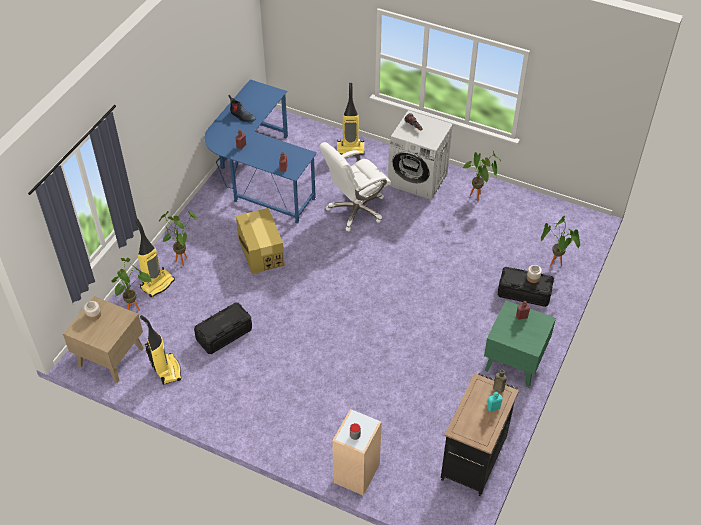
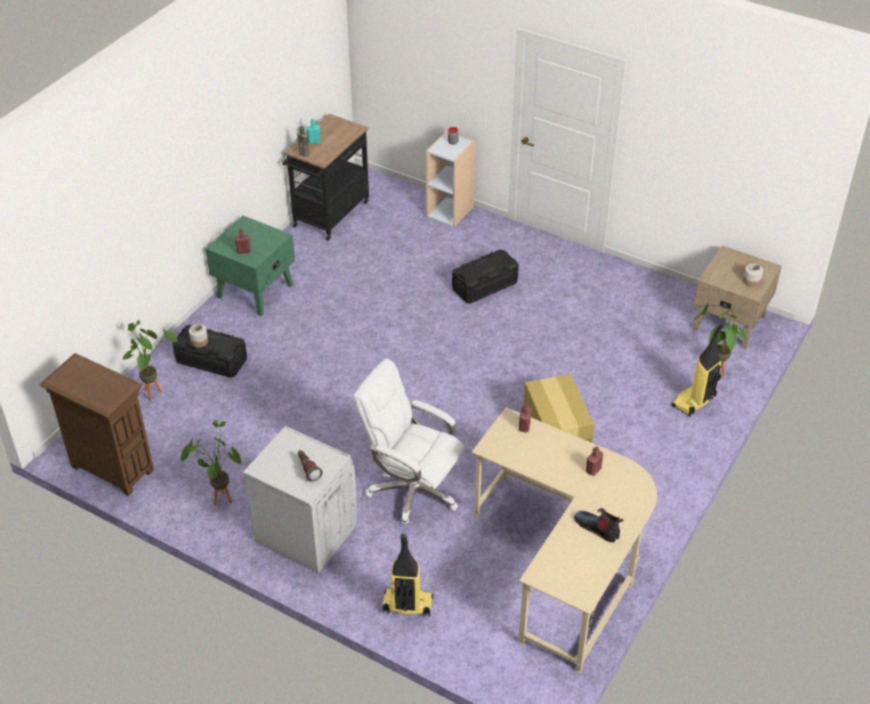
camera: 175 degrees left, 5 degrees down
(167, 370) = (659, 306): vacuum cleaner -> none
(182, 259) = (667, 433): potted plant -> none
(224, 334) = (596, 338): black storage box -> black storage box (485, 286)
(259, 176) = (565, 561): blue desk -> beige desk
(356, 210) = (412, 490): white office chair -> white office chair turned 120 degrees counterclockwise
(556, 210) = (111, 469): none -> brown cabinet

